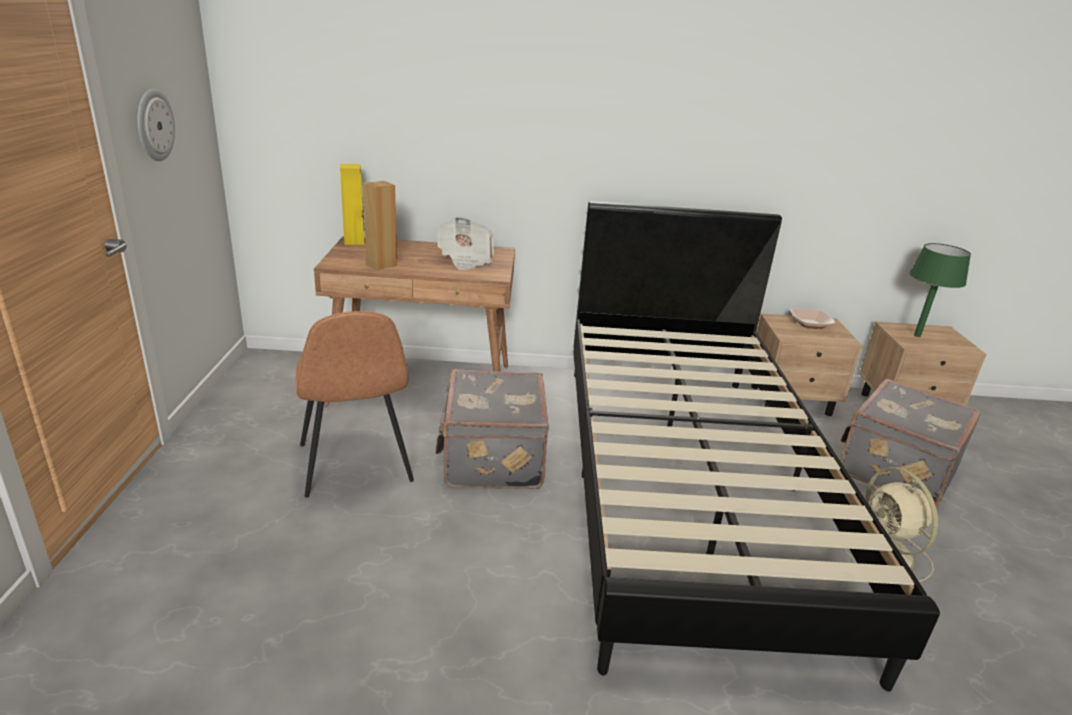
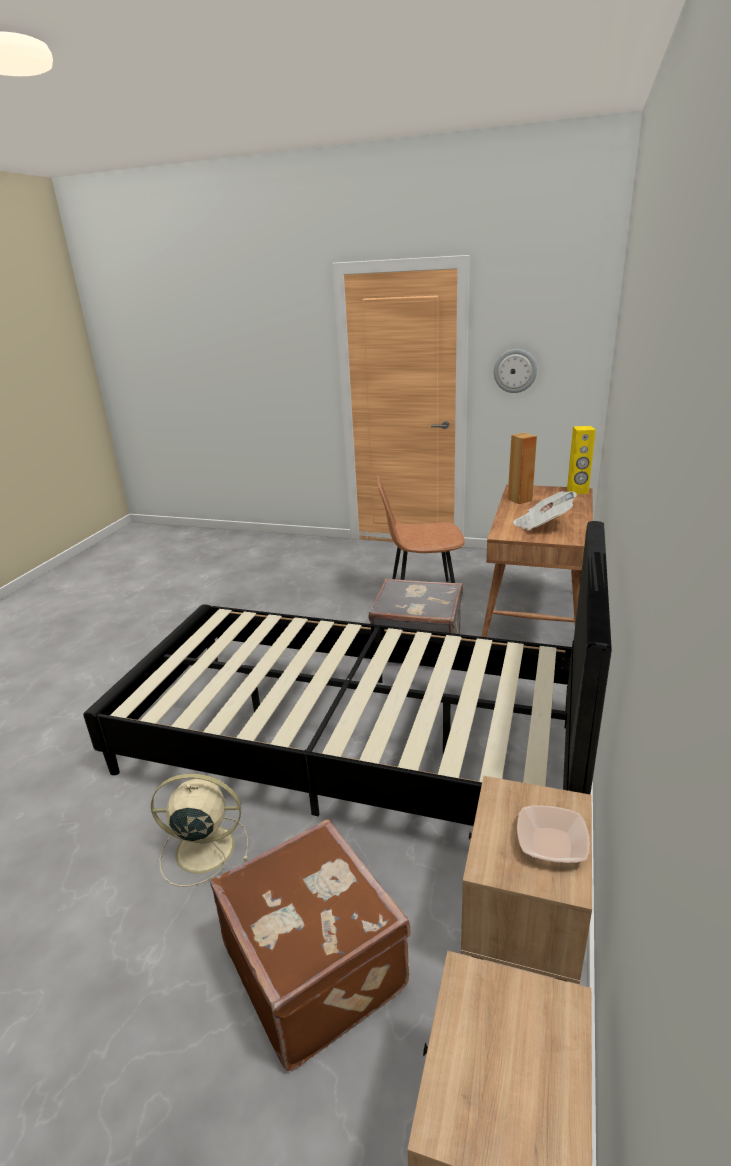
camera: 110 degrees right, 0 degrees up
(894, 470) = (317, 965): grey suitcase -> brown suitcase
(917, 335) = (513, 1032): green table lamp -> none

